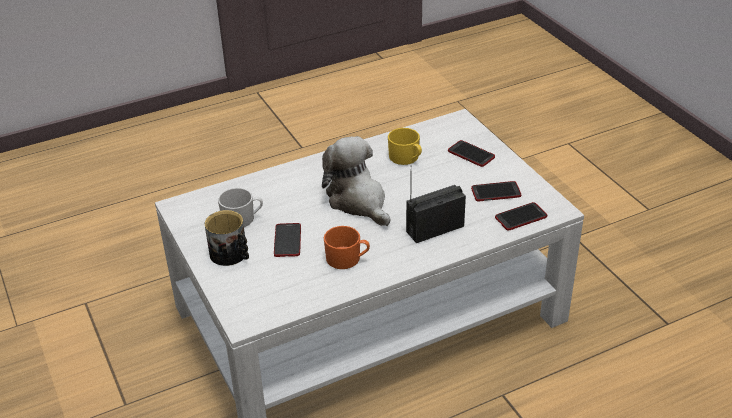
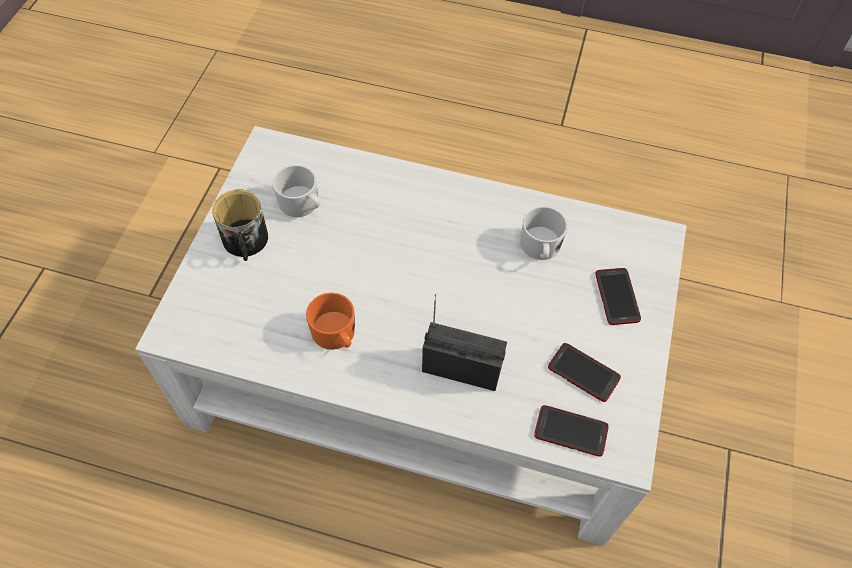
camera: 40 degrees right, 20 degrees up
(287, 241) = (309, 265): phone -> none
(358, 201) = (428, 268): plush toy -> none
(406, 158) = (540, 248): yellow mug -> white mug

